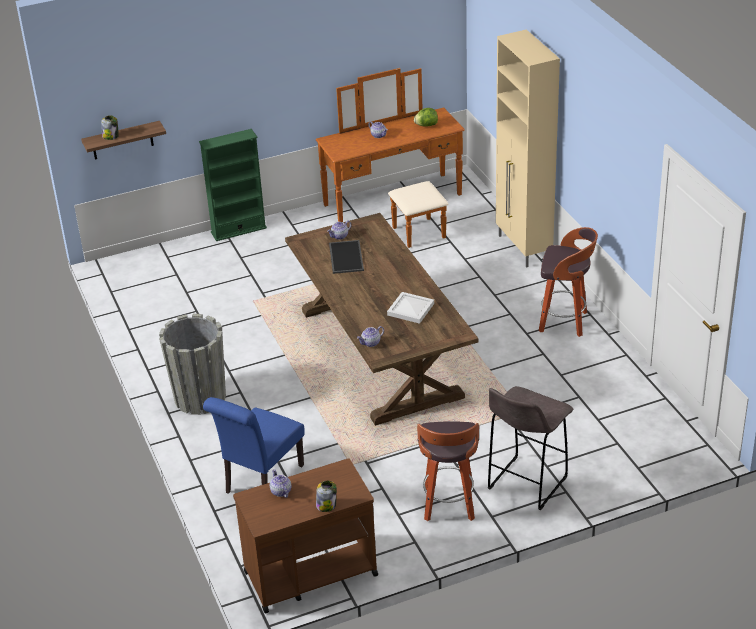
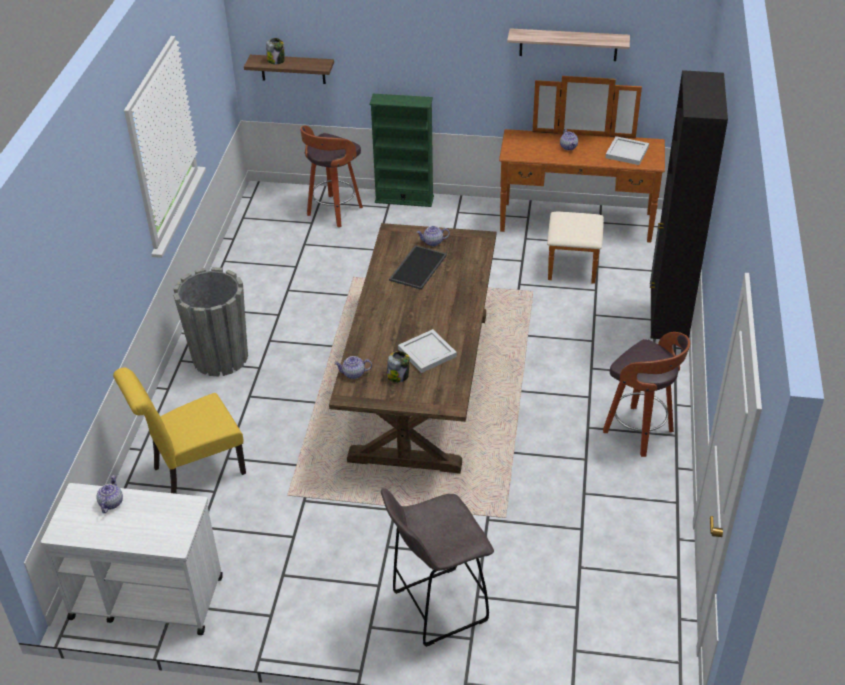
camera: 30 degrees right, 5 degrees up
(261, 481) = (193, 472): blue chair -> yellow chair
(309, 573) = (146, 597): brown cart -> white cart
(326, 505) = (136, 541): jar -> jar (398, 376)
(357, 50) = (568, 44): none -> shelf
(426, 125) = (627, 153): lettuce -> white tray
(449, 505) = (339, 590): stool -> stool (334, 212)
(523, 249) = (666, 328): beige cabinet -> black cabinet

